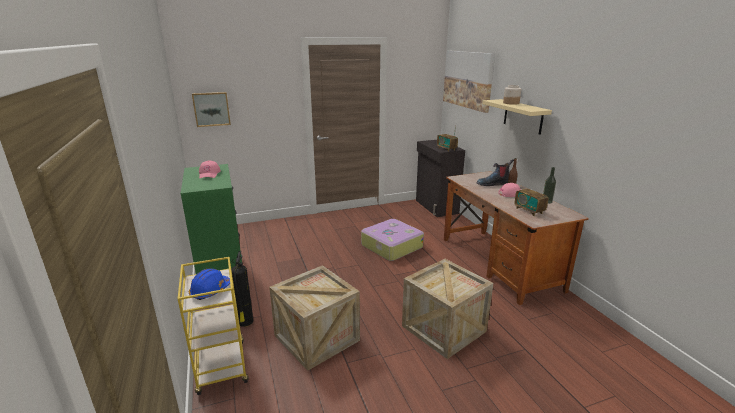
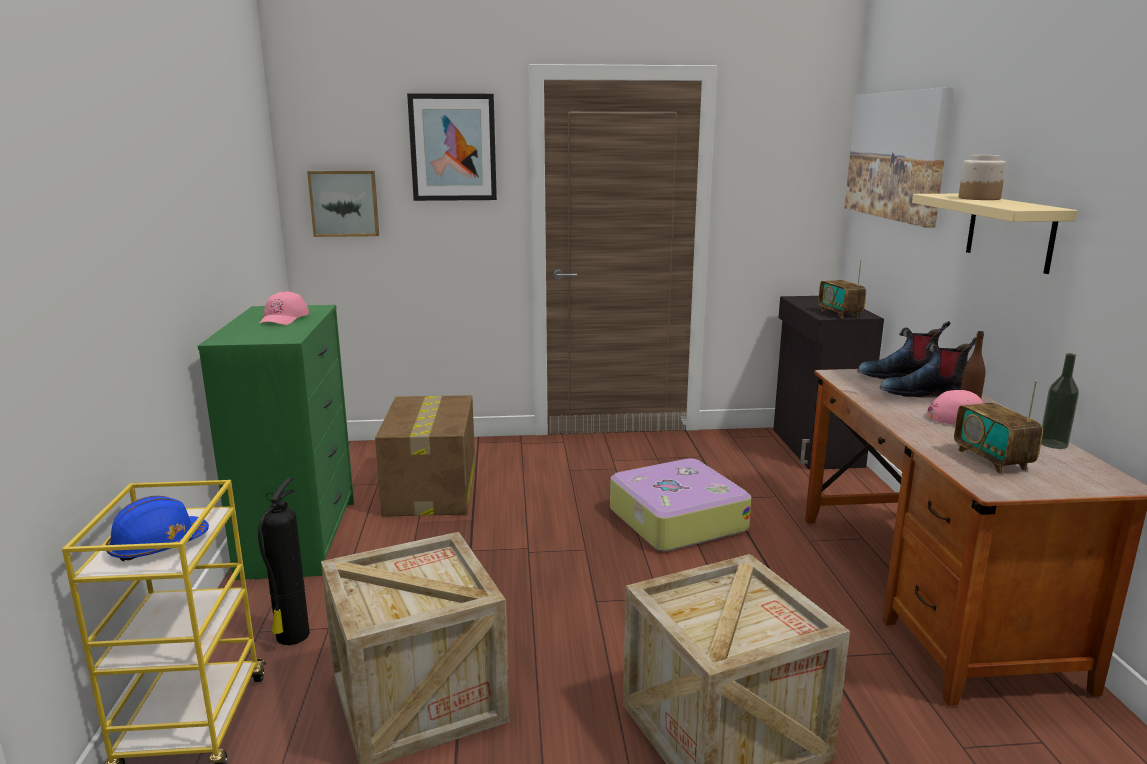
camera: 15 degrees right, 5 degrees down
(265, 79) = (453, 147): none -> picture
(275, 246) = (431, 490): none -> cardboard box
(480, 176) = (899, 375): none -> boot

